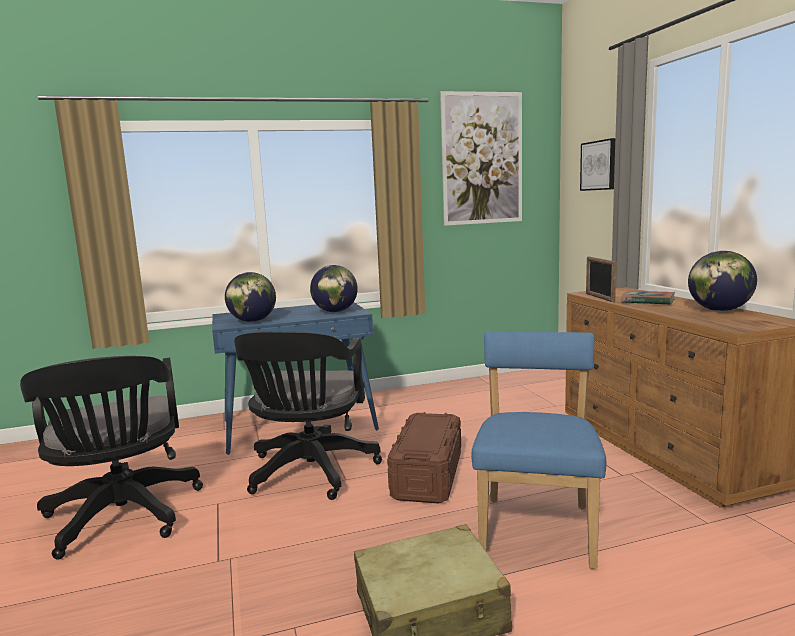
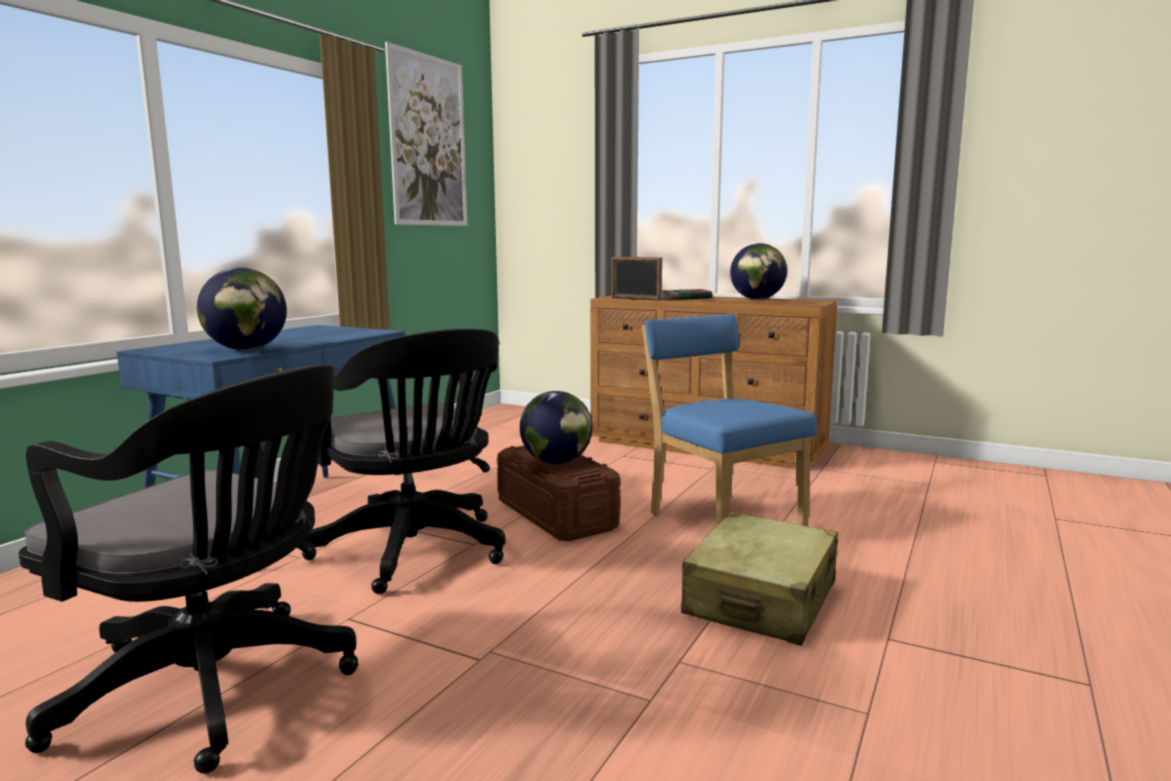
camera: 45 degrees left, 0 degrees up
(335, 311) = (342, 333): globe -> globe (556, 462)
(598, 165) = (559, 164): picture -> none

